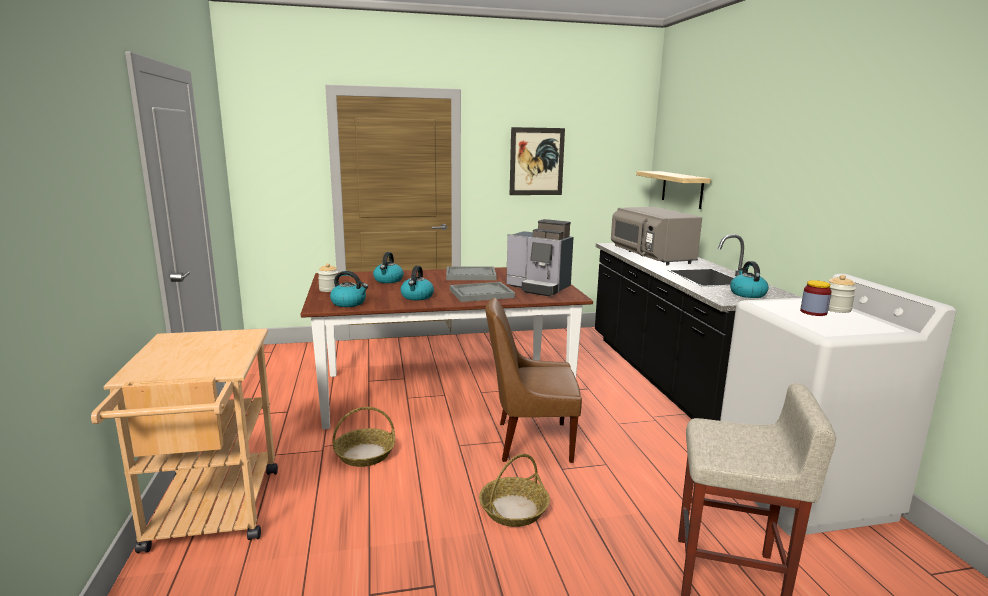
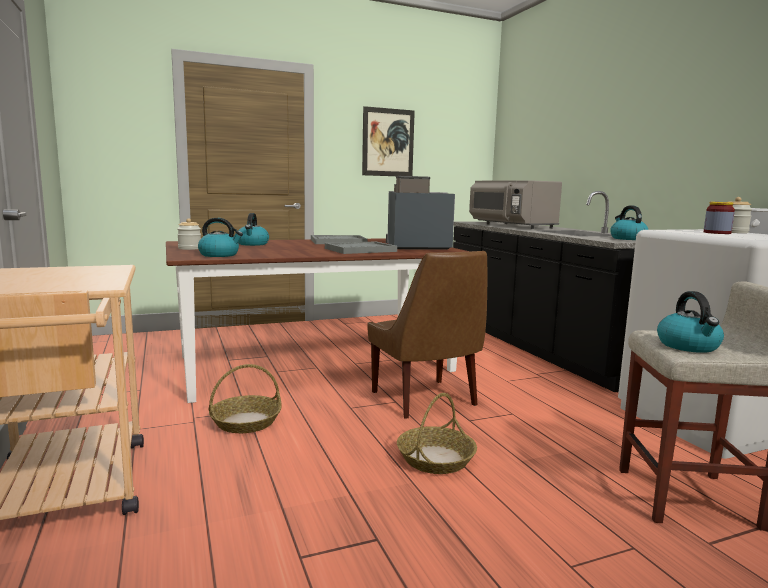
camera: 10 degrees left, 5 degrees down
(417, 297) = (293, 251): kettle -> kettle (689, 346)
(530, 442) = (425, 400): brown chair -> brown chair turned 105 degrees counterclockwise
(539, 288) = (415, 247): coffee machine -> coffee machine turned 150 degrees clockwise
(682, 189) = (530, 166): shelf -> none

